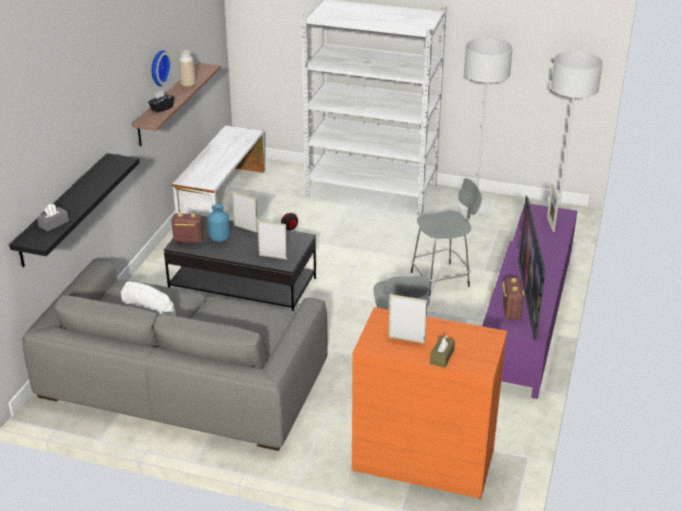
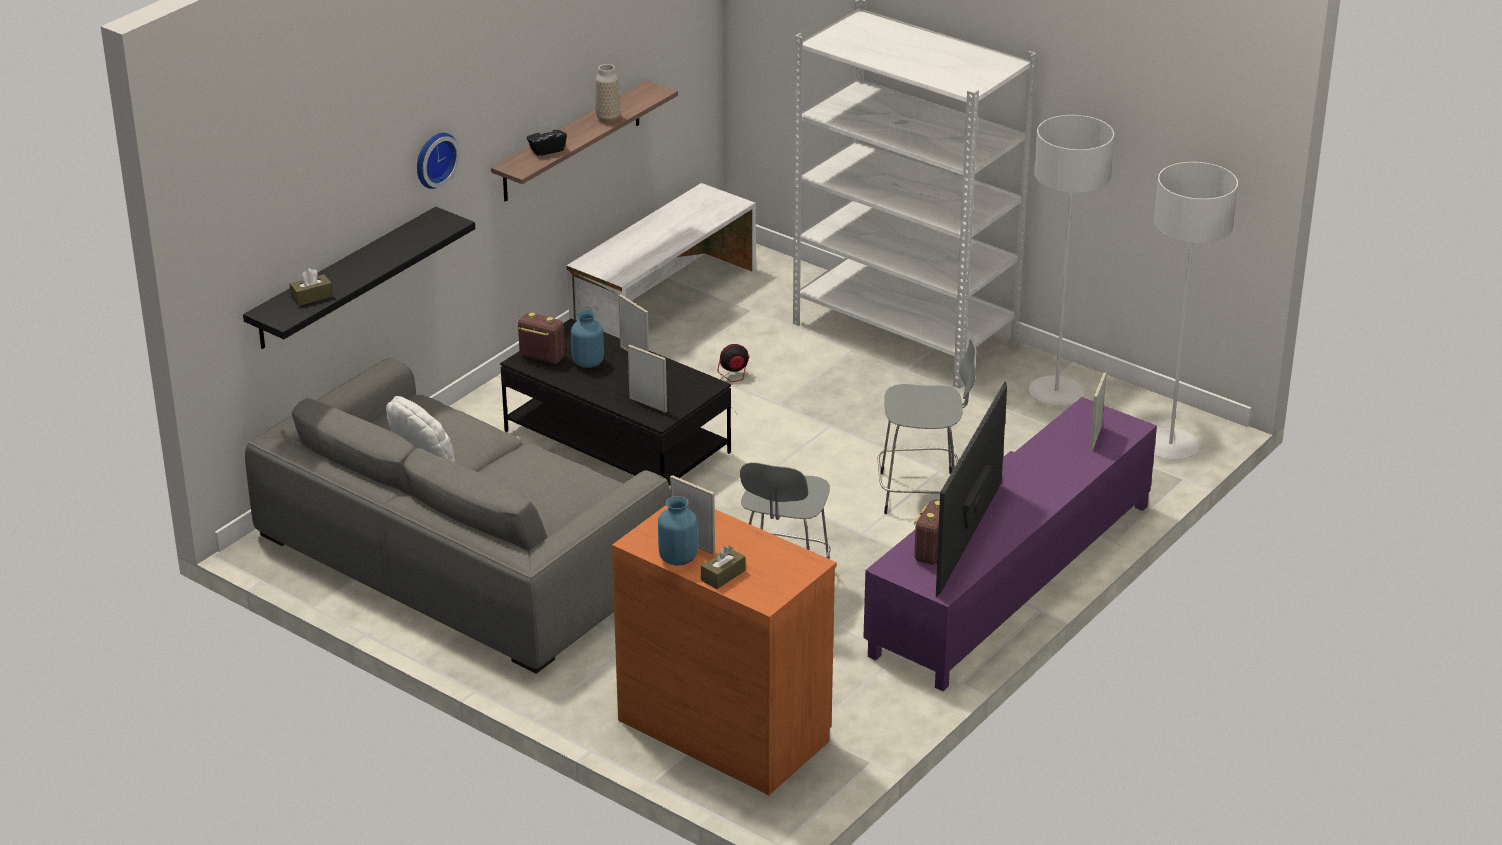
camera: 20 degrees right, 0 degrees up
(53, 224) = (312, 297): grey tissue box -> brown tissue box
(158, 67) = (556, 86): wall clock -> wall clock (433, 159)
(403, 352) = (677, 558): none -> blue vase

